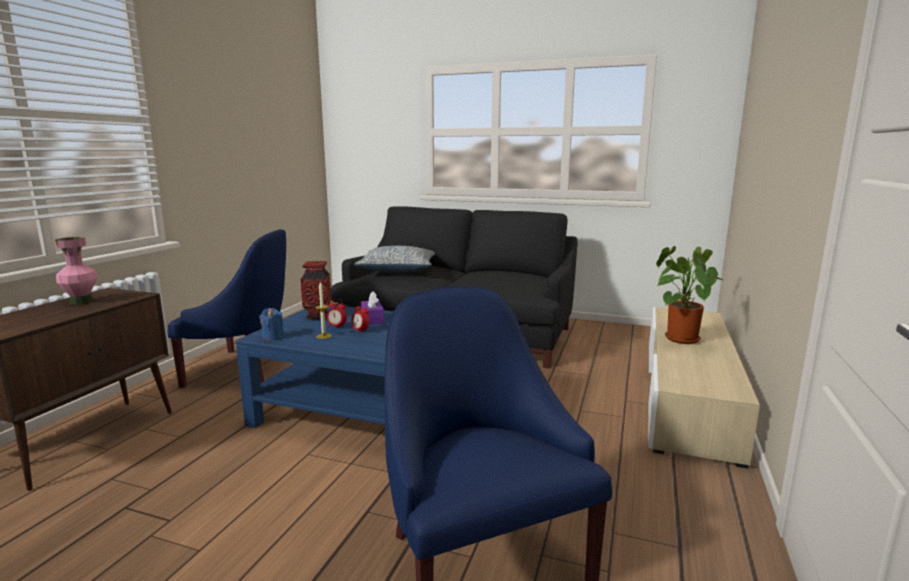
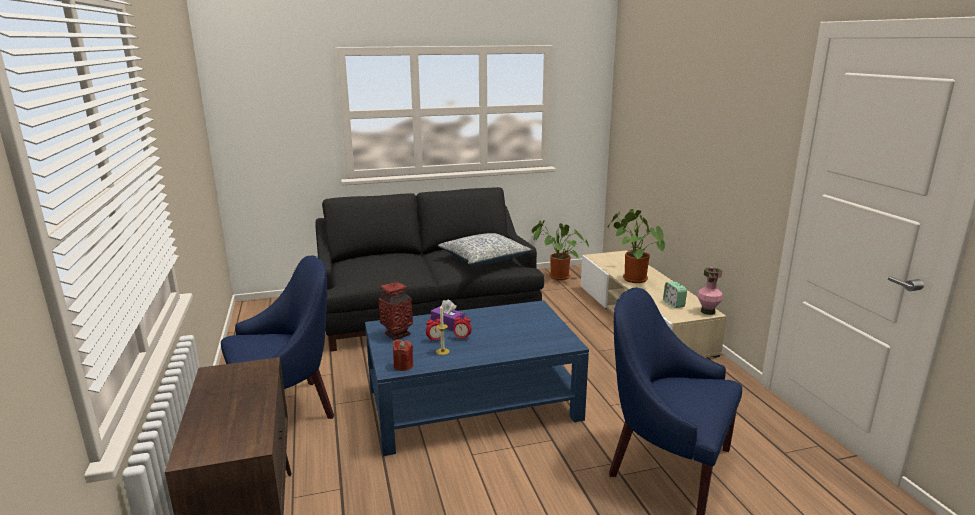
camera: 35 degrees left, 5 degrees up
(81, 301) = (224, 390): pink vase -> pink vase (707, 311)
(273, 337) = (403, 366): blue candle -> red candle
(398, 270) = (372, 266): pillow -> pillow (484, 259)
(635, 334) = (557, 277): none -> potted plant
(694, 373) = (673, 304): none -> alarm clock

